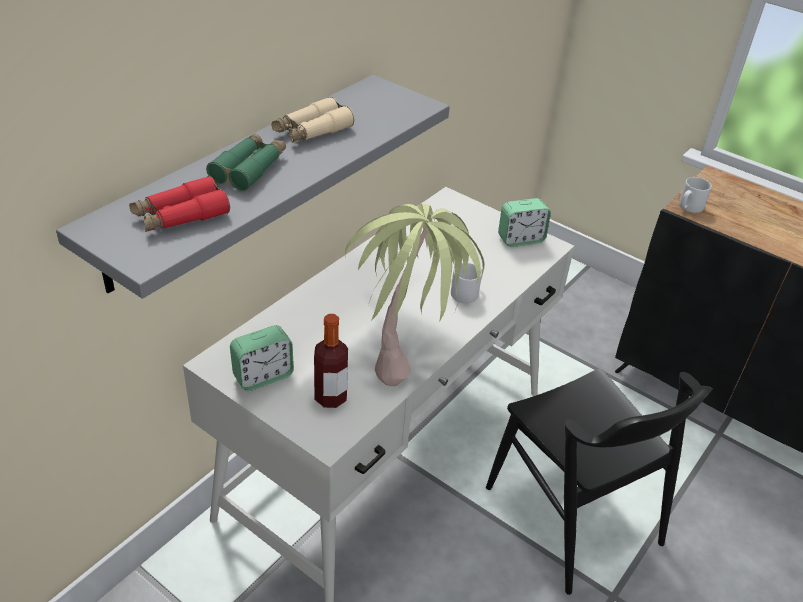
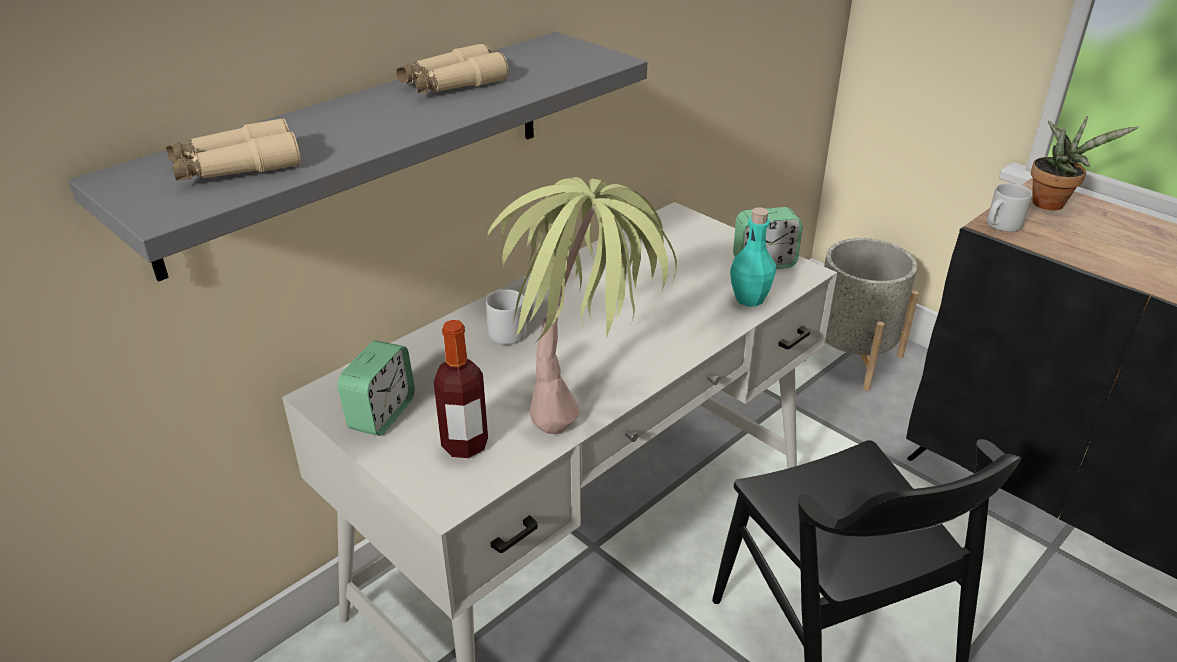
camera: 10 degrees right, 5 degrees down
(180, 216) = (236, 168): red binoculars -> beige binoculars
(249, 168) = (352, 121): green binoculars -> none
(263, 376) = (381, 414): alarm clock -> alarm clock turned 45 degrees counterclockwise
(467, 293) = (679, 324): grey mug -> grey mug (512, 332)
(514, 270) = (749, 299): none -> turquoise bottle
(568, 292) = (851, 357): none -> grey planter
(722, 187) = (1052, 203): none -> potted plant

